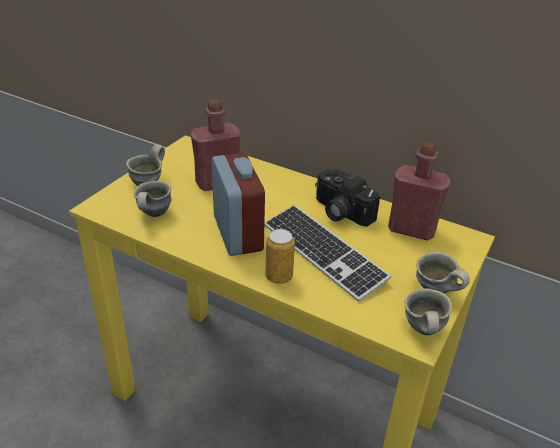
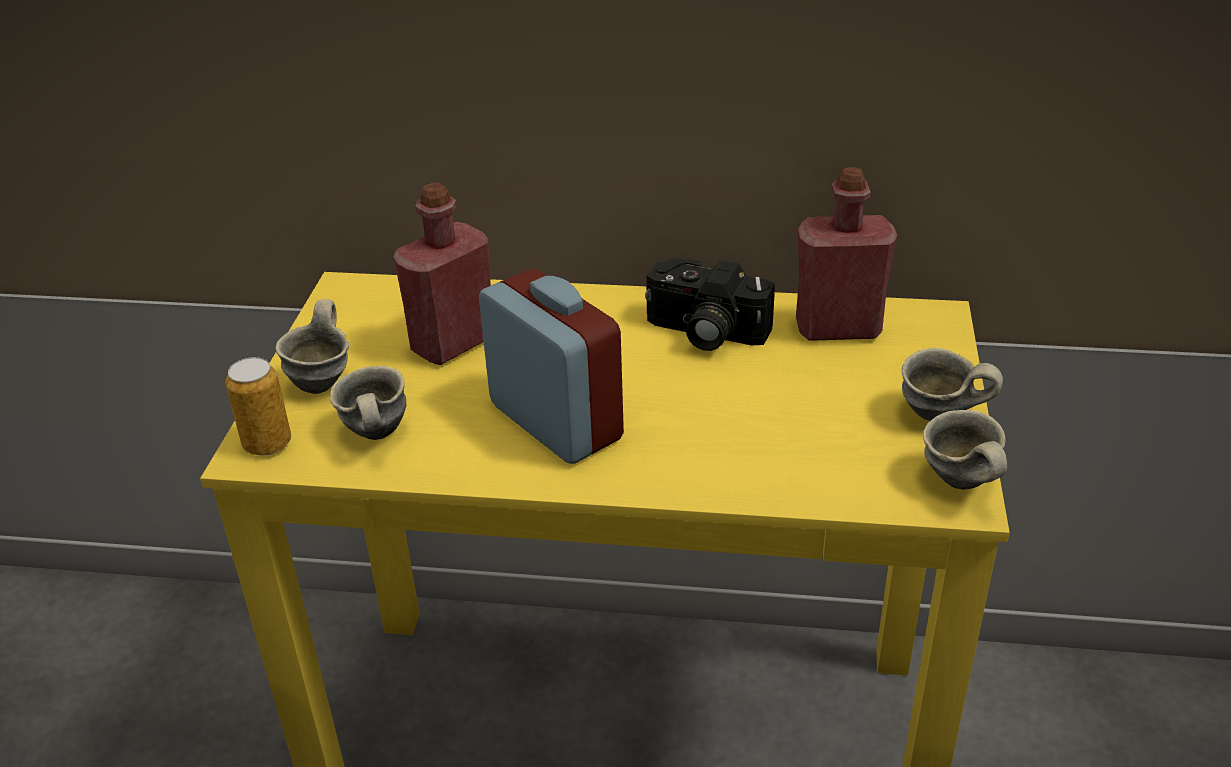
camera: 20 degrees left, 0 degrees up
(279, 277) = (679, 473): can -> can (267, 444)
(323, 253) = (724, 410): keyboard -> none

